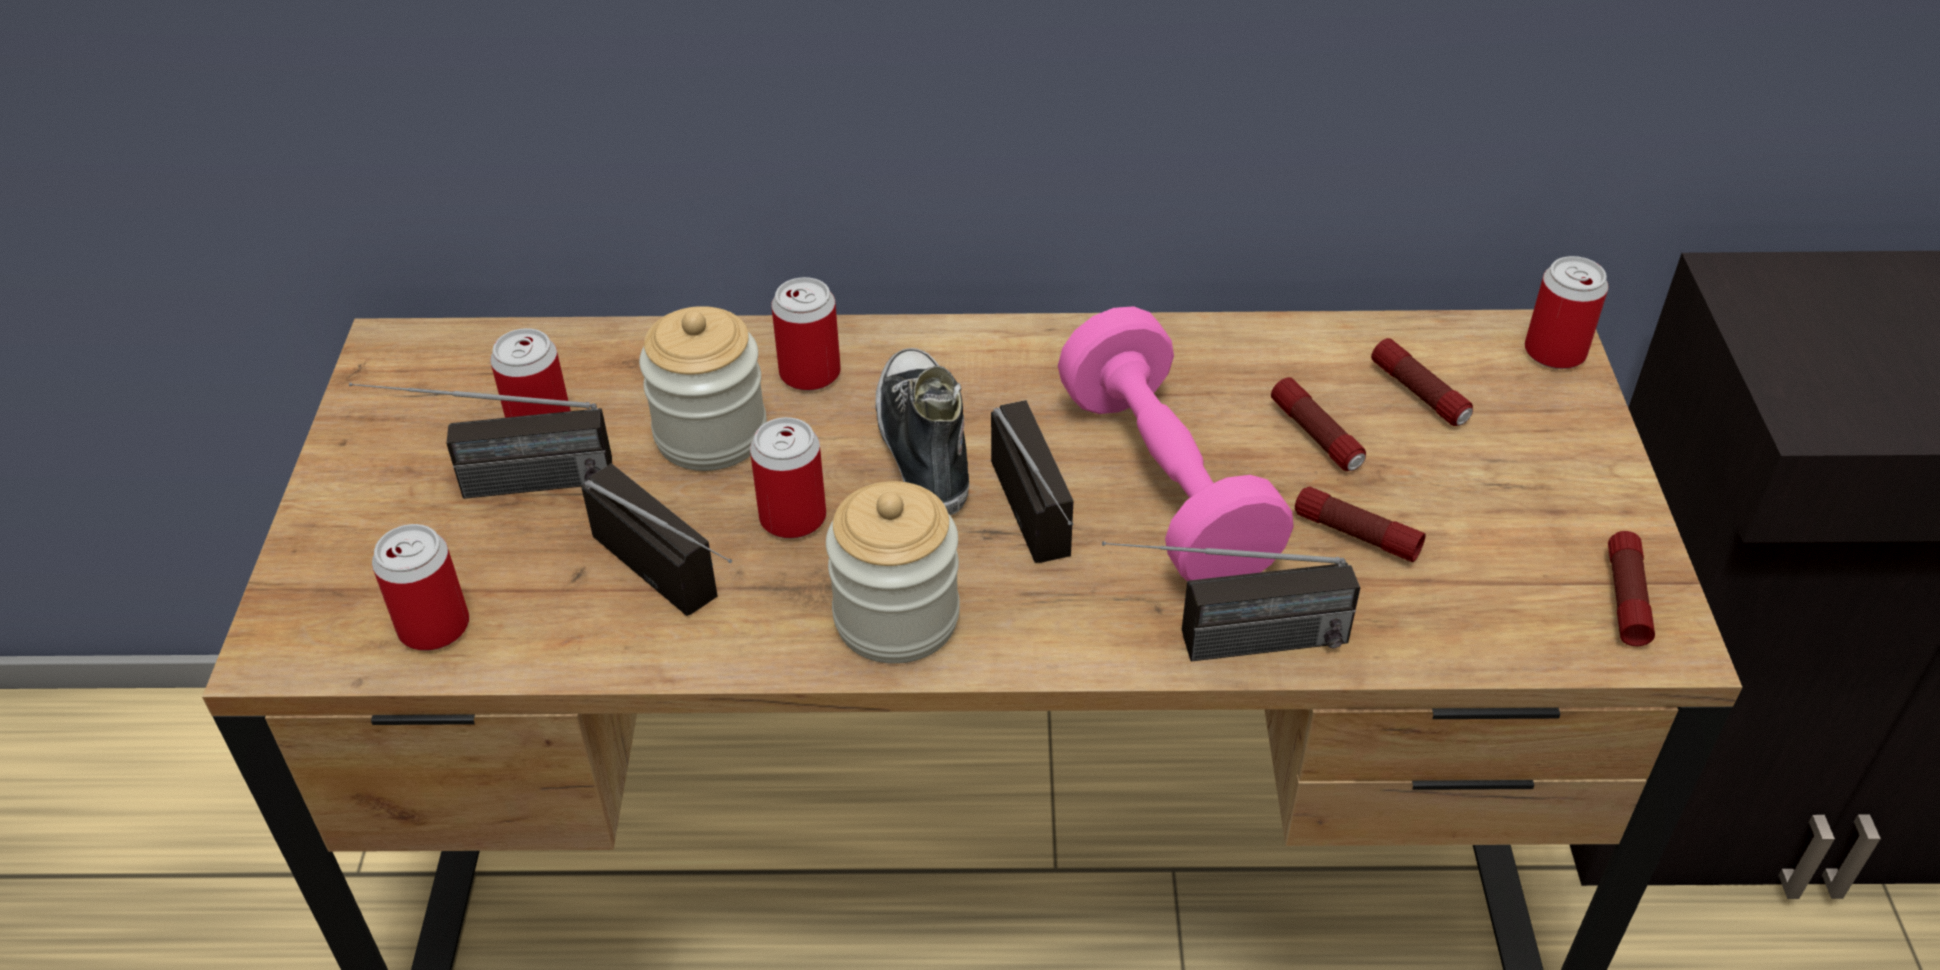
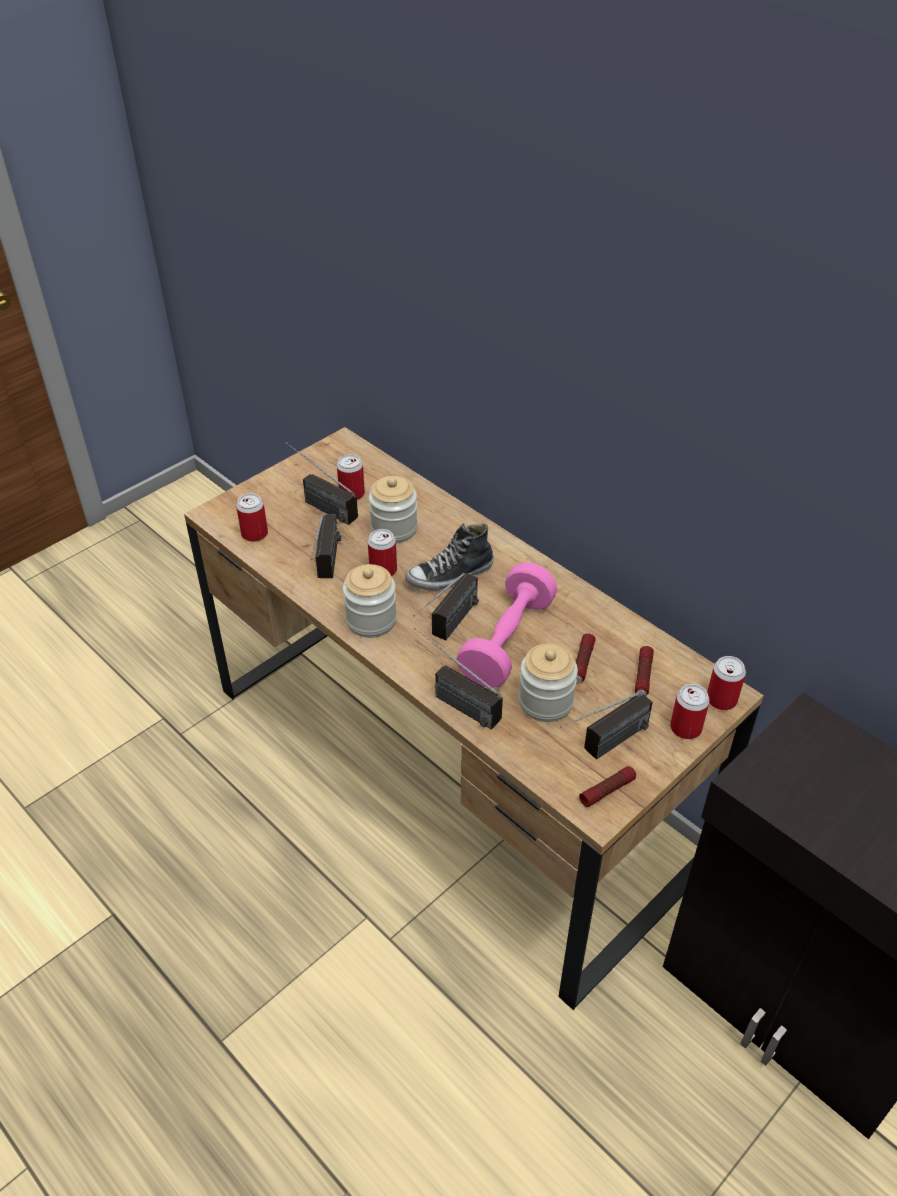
camera: 45 degrees right, 0 degrees up
(810, 373) = (448, 529): can -> can (685, 728)
(922, 446) = (450, 575): shoe -> shoe turned 150 degrees counterclockwise
(1356, 535) = (545, 702): flashlight -> jar
(1527, 538) = (603, 747): none -> radio

